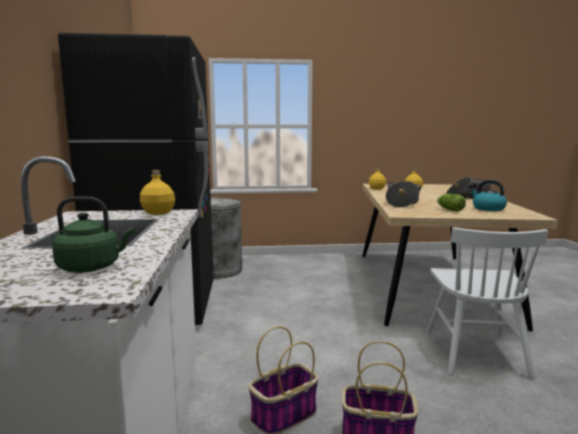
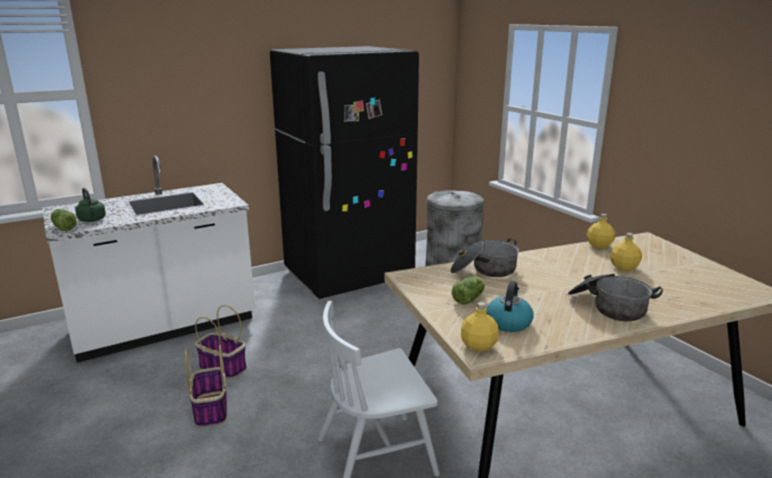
camera: 65 degrees right, 10 degrees up
(92, 287) = (64, 227): none -> lettuce
(158, 213) = (226, 200): yellow bottle -> yellow bottle (478, 345)

